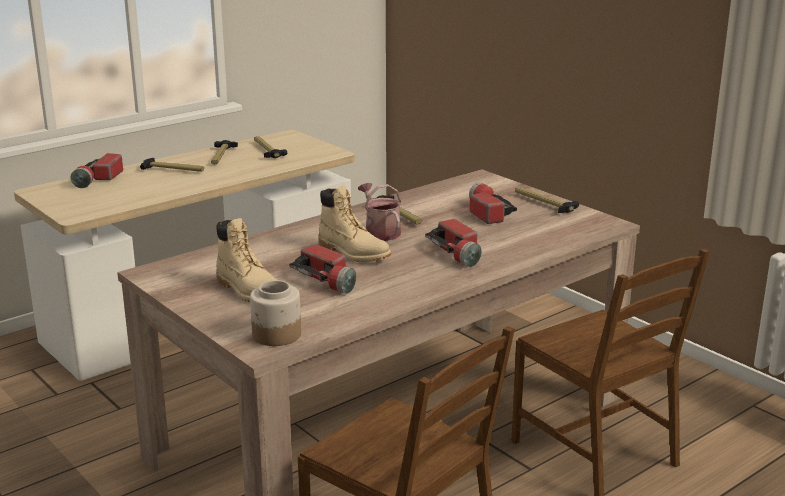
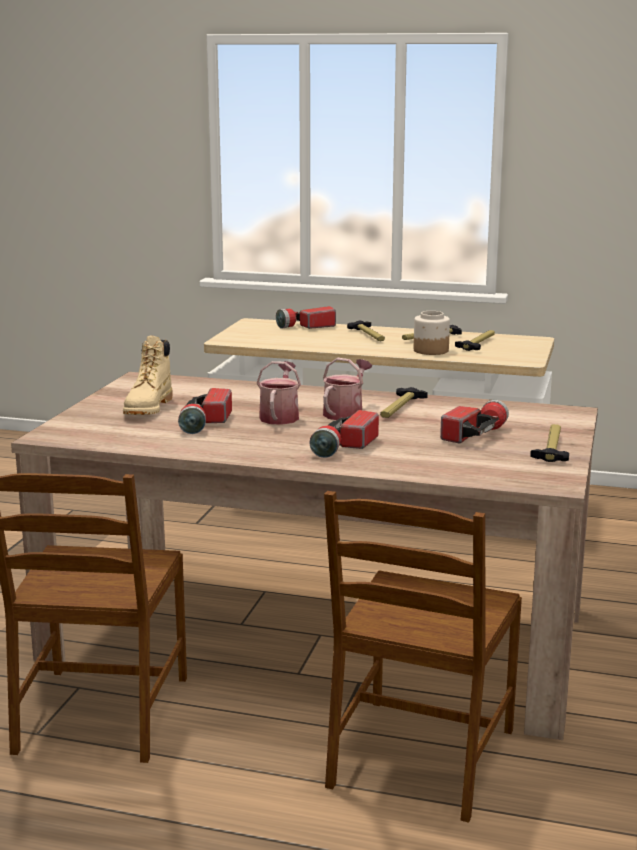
camera: 55 degrees right, 5 degrees down
(276, 335) = (77, 434): jar -> jar (430, 350)
(353, 253) = (280, 416): beige boot -> watering can

